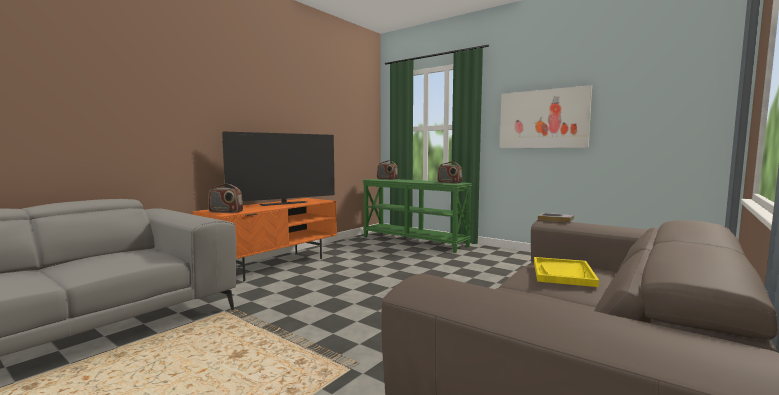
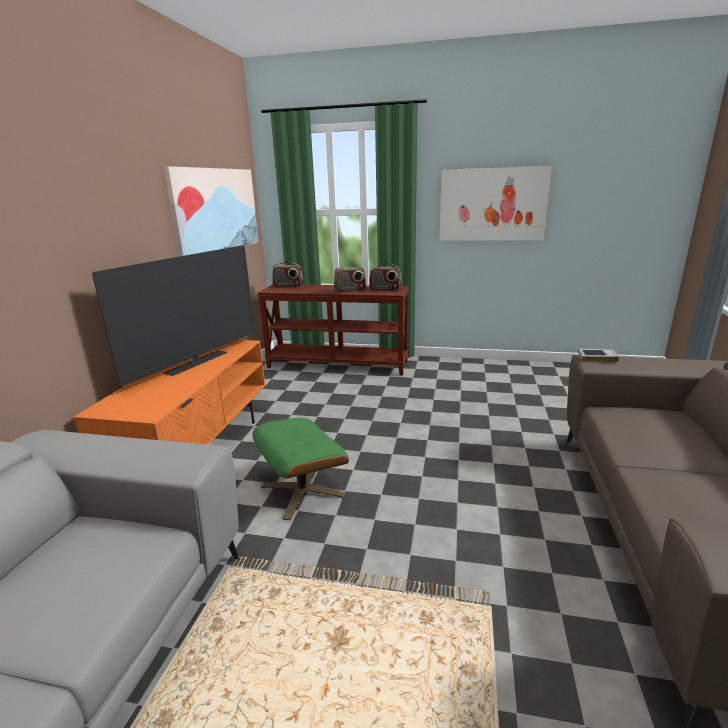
camera: 25 degrees left, 15 degrees up
(225, 212) = (141, 408): radio -> radio (350, 291)
(307, 291) = (302, 491): none -> green ottoman
(339, 121) = (218, 211): none -> picture
(414, 241) = (338, 364): green console table -> brown console table
(563, 273) = (652, 431): yellow tray -> none

